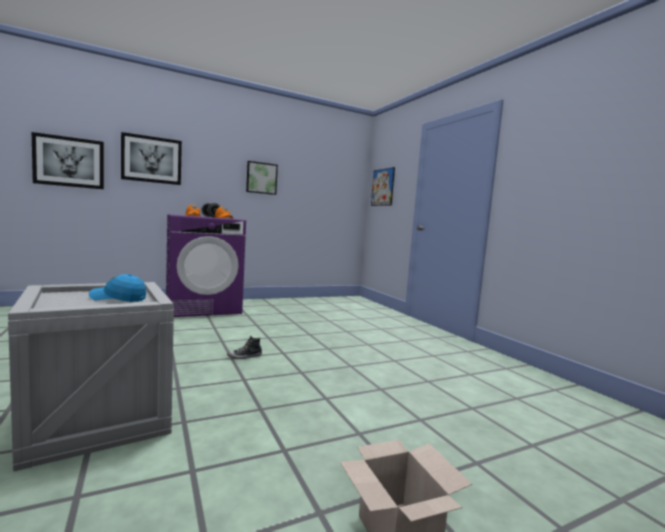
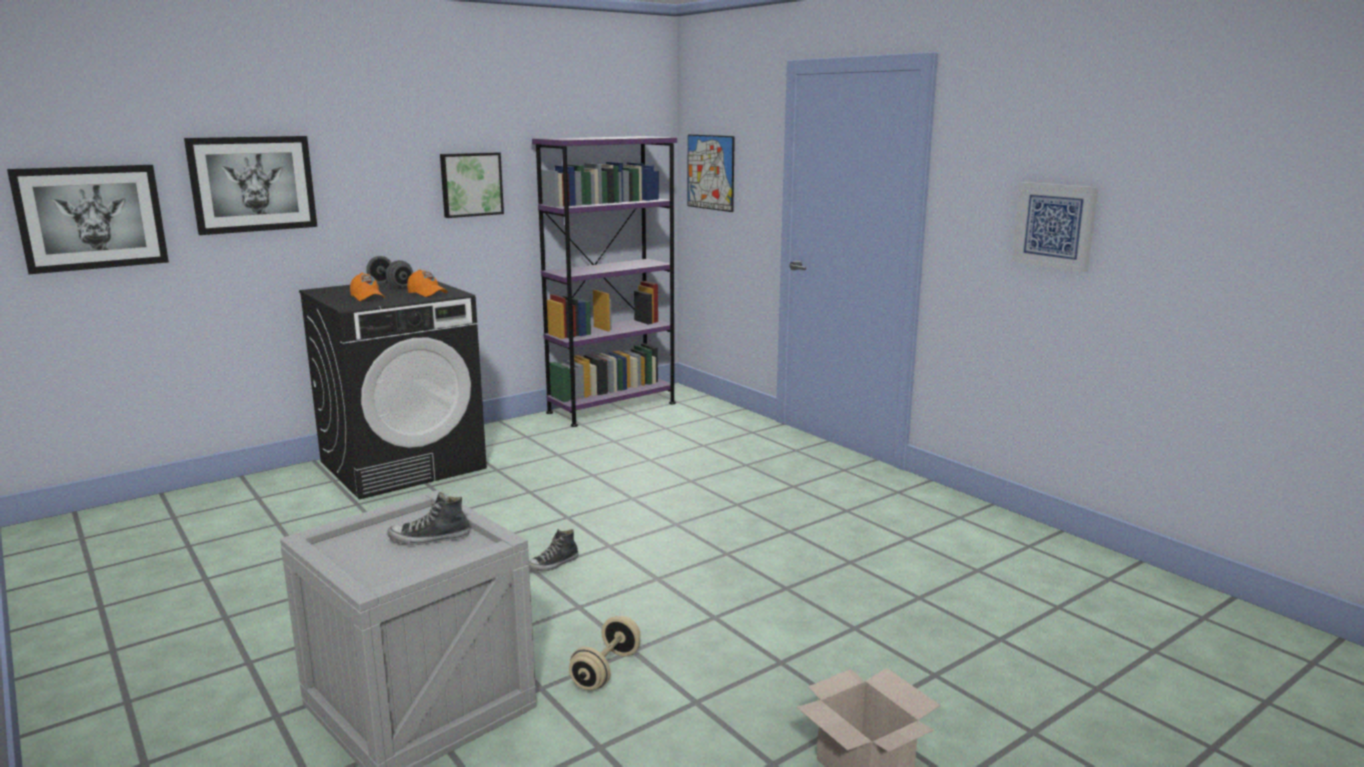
camera: 10 degrees left, 10 degrees up
(118, 298) = (429, 539): blue cap -> shoe
(203, 307) = (403, 464): purple washing machine -> black washing machine
(235, 418) = (606, 670): none -> beige dumbbell
(321, 300) = (612, 408): none -> purple bookcase
(575, 183) = (1054, 225): none -> picture

